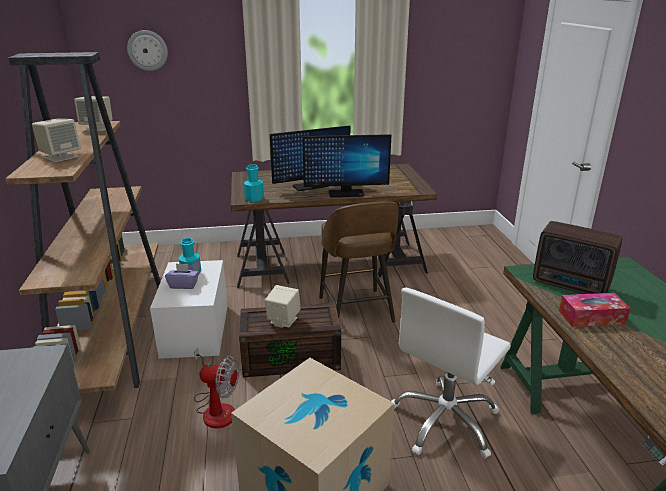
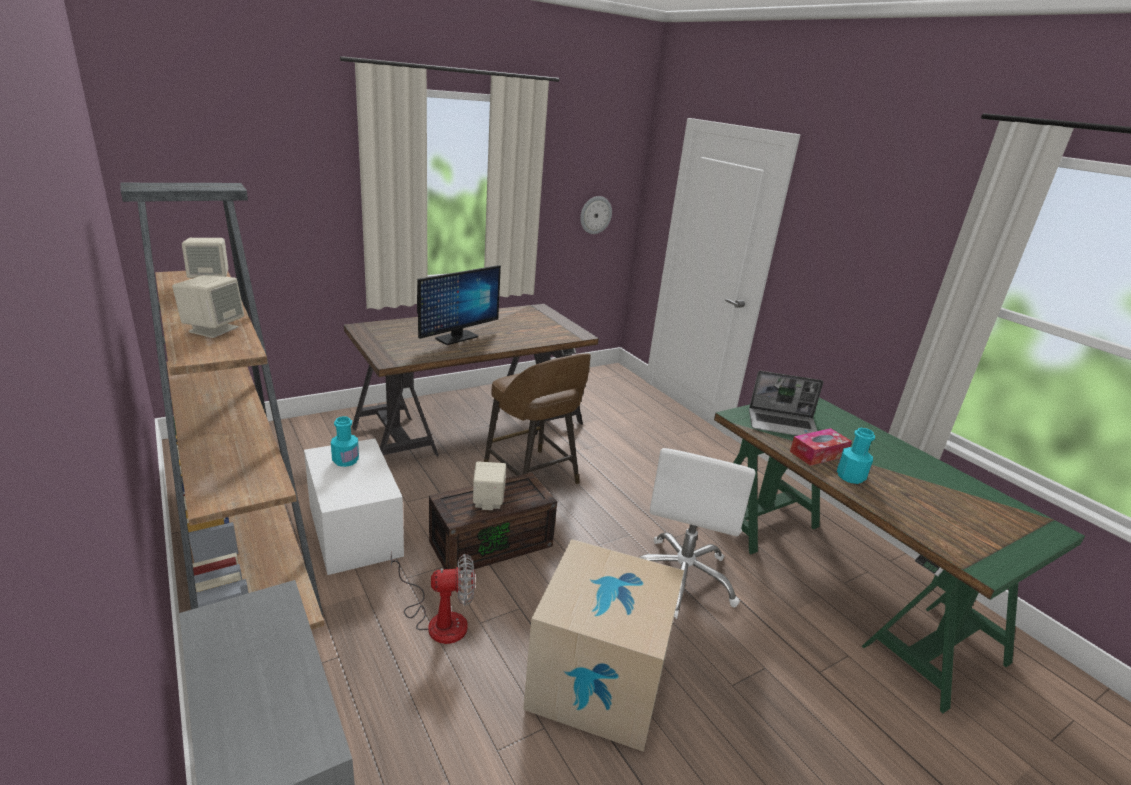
camera: 25 degrees left, 0 degrees up
(147, 50) = (222, 168): wall clock -> wall clock (595, 215)
(183, 285) = (346, 477): purple tissue box -> none
(254, 198) = (401, 358): turquoise bottle -> turquoise bottle (850, 476)
(346, 193) = (504, 344): monitor -> none
(572, 285) = (783, 425): radio -> laptop

